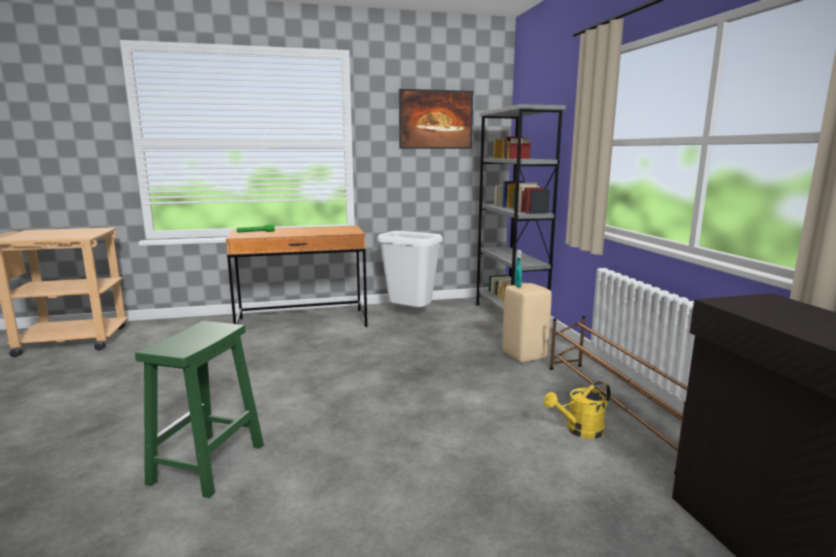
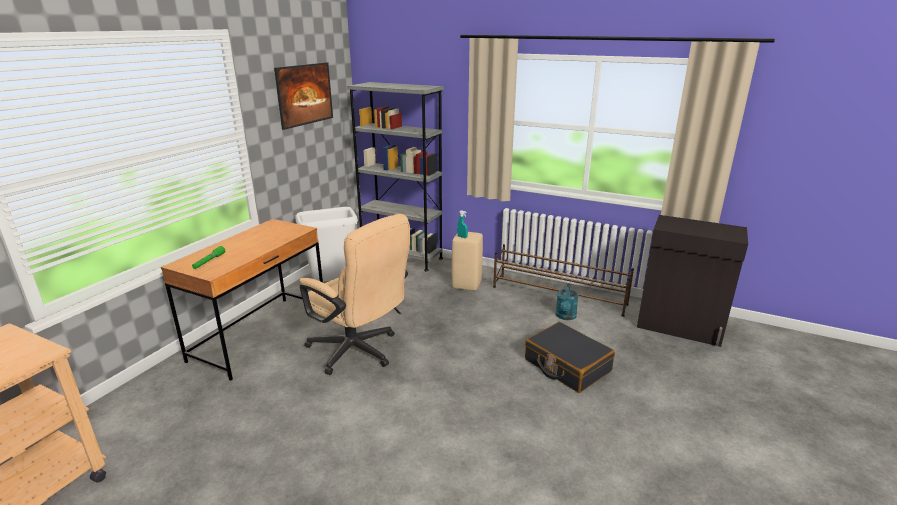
camera: 50 degrees left, 10 degrees up
(207, 465) = (457, 461): green stool -> none
(328, 359) = (359, 352): none -> beige office chair
(468, 470) = (566, 366): none -> black suitcase
(579, 431) = (565, 317): yellow watering can -> turquoise watering can

